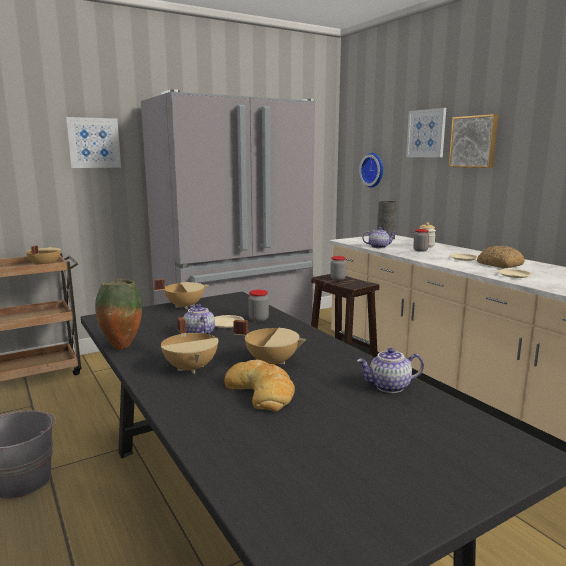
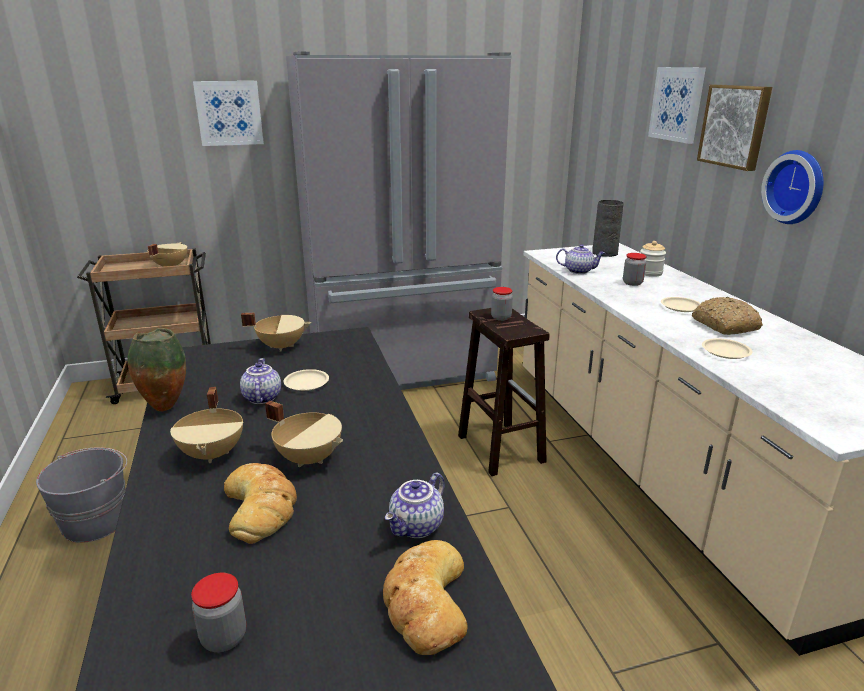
camera: 15 degrees right, 10 degrees up
(258, 319) = (350, 380): jar -> jar (224, 637)
(373, 170) = (610, 148): wall clock -> wall clock (797, 187)
(389, 387) = (417, 527): teapot -> teapot turned 60 degrees counterclockwise
(435, 422) = (425, 602): none -> bread

